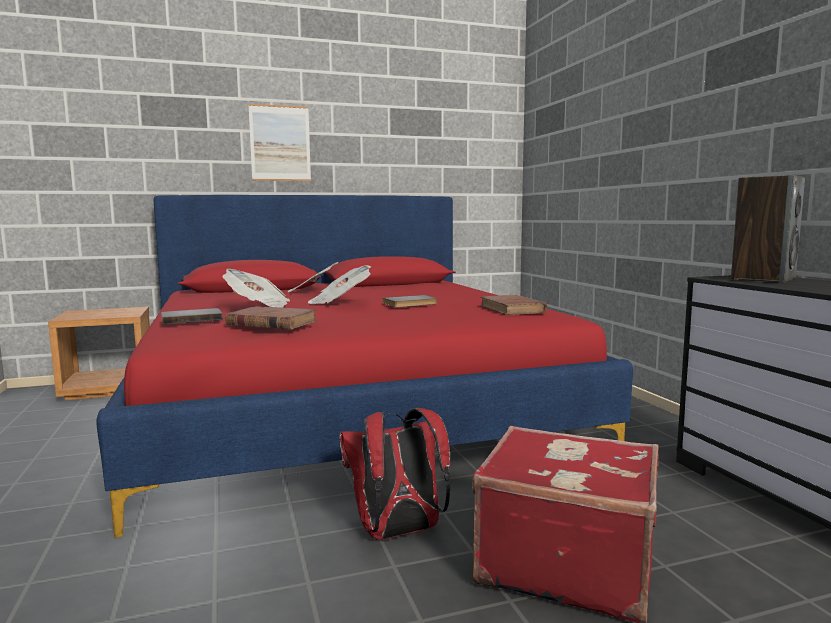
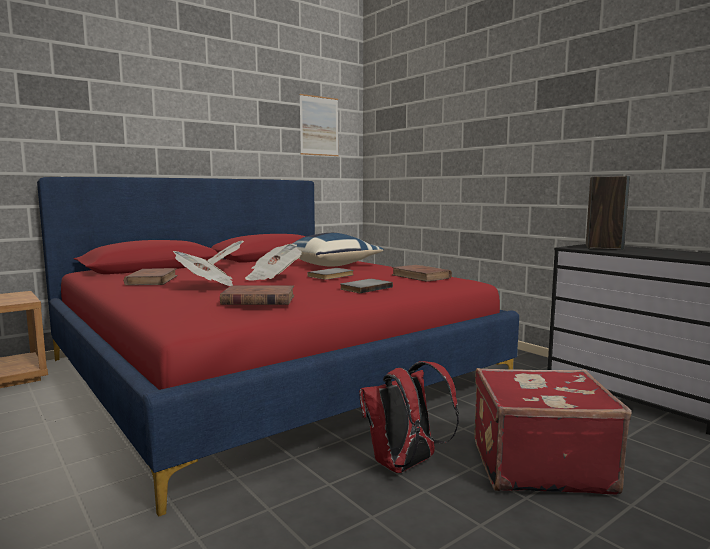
camera: 20 degrees left, 0 degrees up
(191, 318) = (165, 300): grey book -> grey book (364, 288)
(226, 300) = (152, 280): none -> brown book
(280, 143) = (162, 128): picture -> picture (319, 126)
(435, 293) = (331, 265): none -> blue pillow

